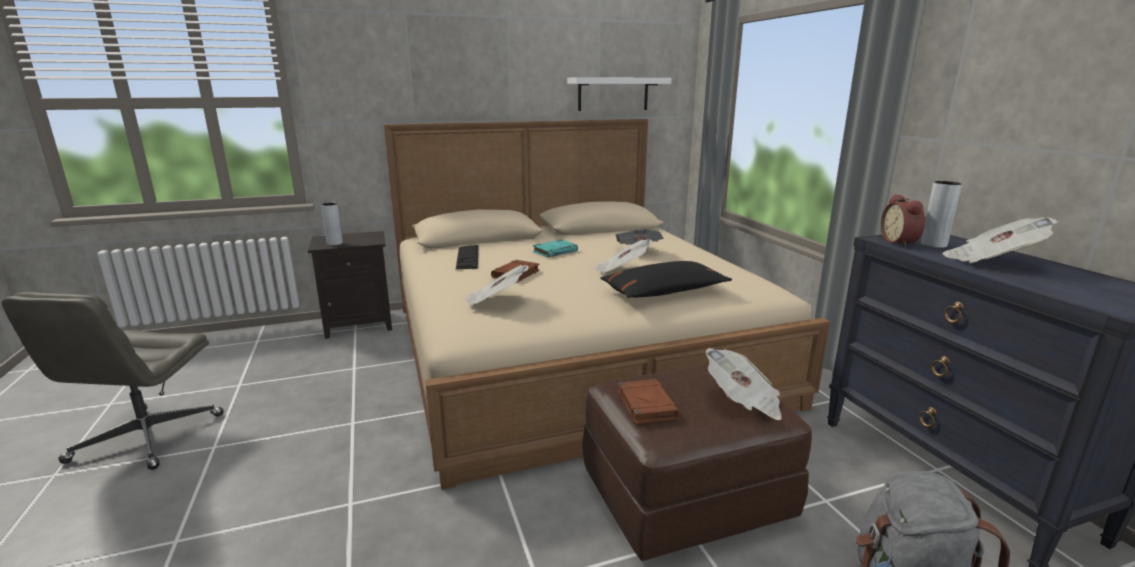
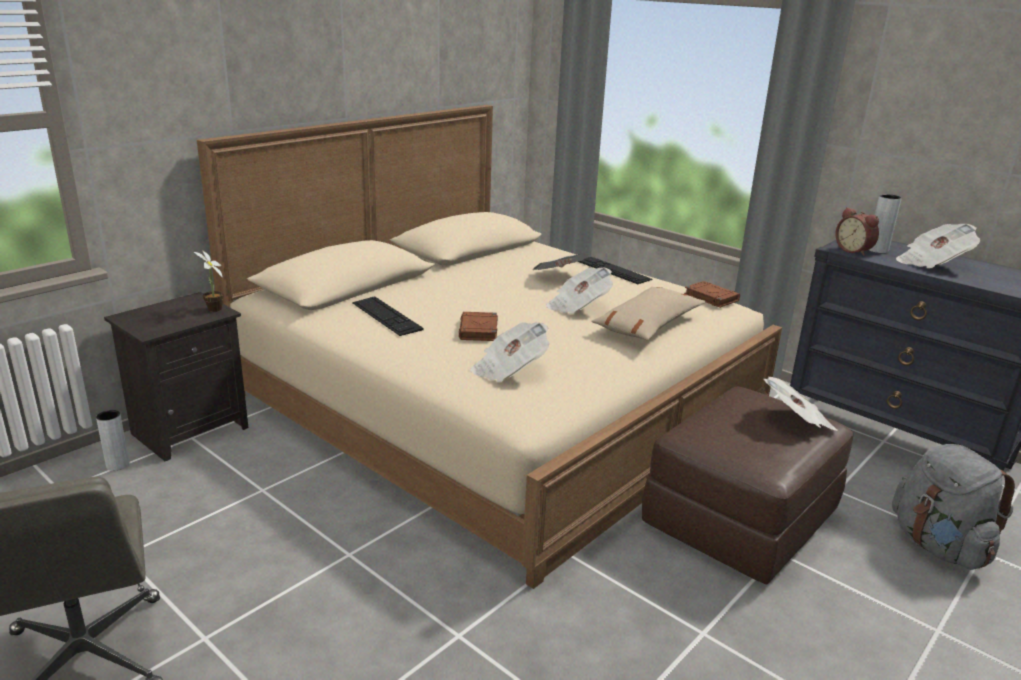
camera: 30 degrees left, 5 degrees up
(334, 243) = (164, 324): grey vase -> grey vase (117, 465)
(373, 240) = (214, 310): none -> potted plant
(555, 251) = (475, 291): turquoise book -> none
(613, 94) = (454, 76): white shelf -> none
(646, 405) = (733, 444): brown book -> brown book (710, 297)
(664, 292) = (648, 325): black pillow -> beige pillow
(695, 252) = (613, 270): none -> keyboard

